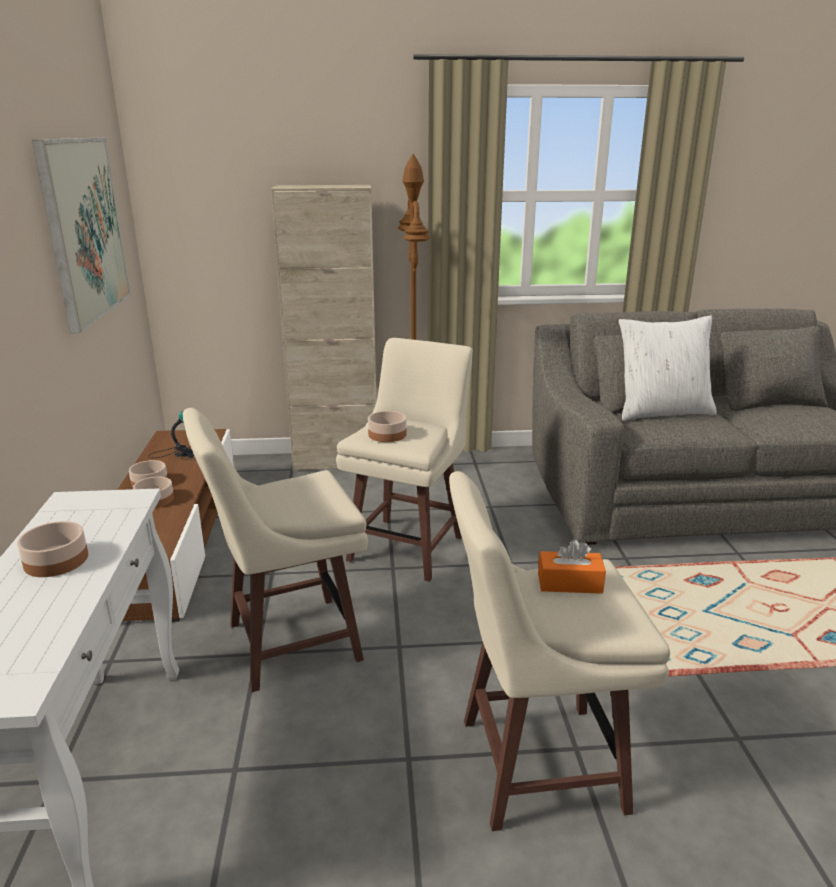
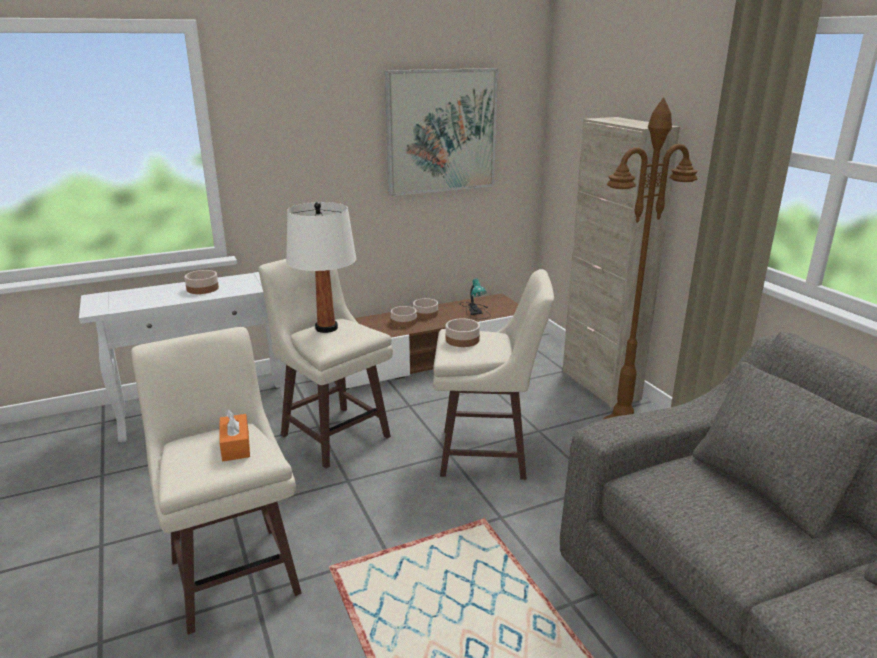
camera: 70 degrees right, 0 degrees up
(277, 499) = (326, 328): none -> white table lamp
(662, 411) = (743, 496): white pillow -> none

